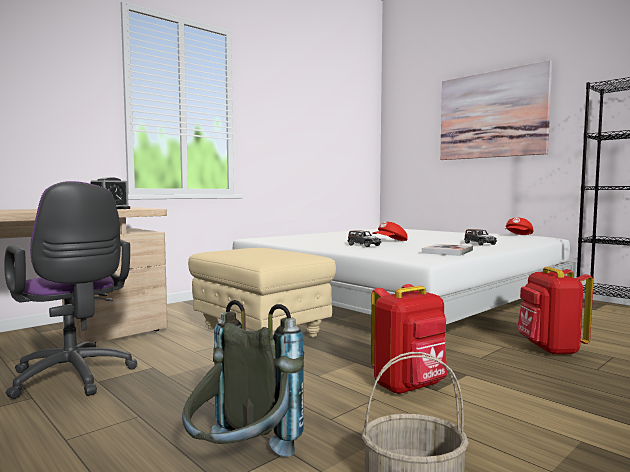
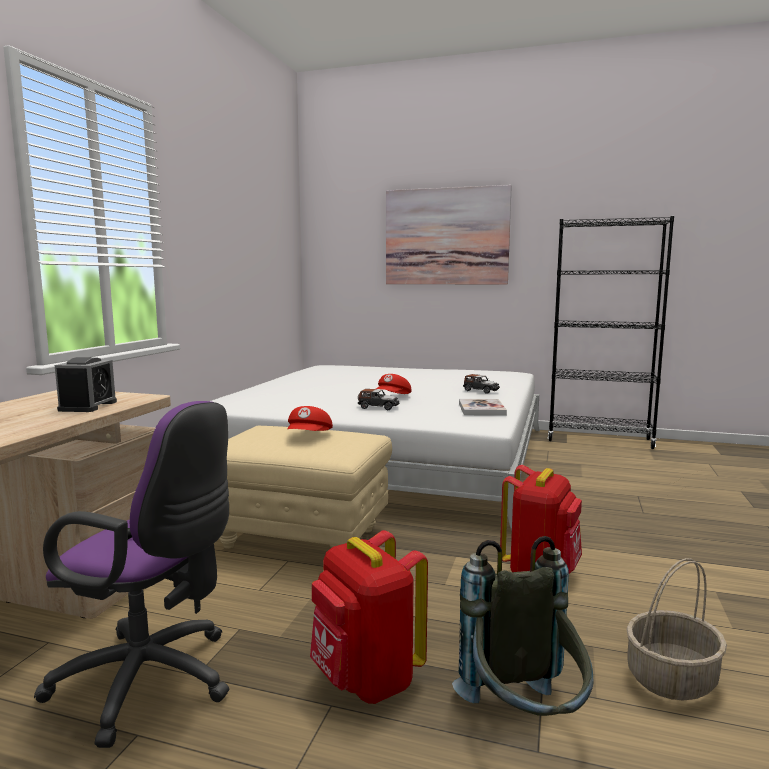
camera: 30 degrees left, 5 degrees up
(518, 235) = (492, 373): red cap -> red cap (309, 436)
(550, 349) = (589, 498): red backpack -> red backpack (366, 680)

